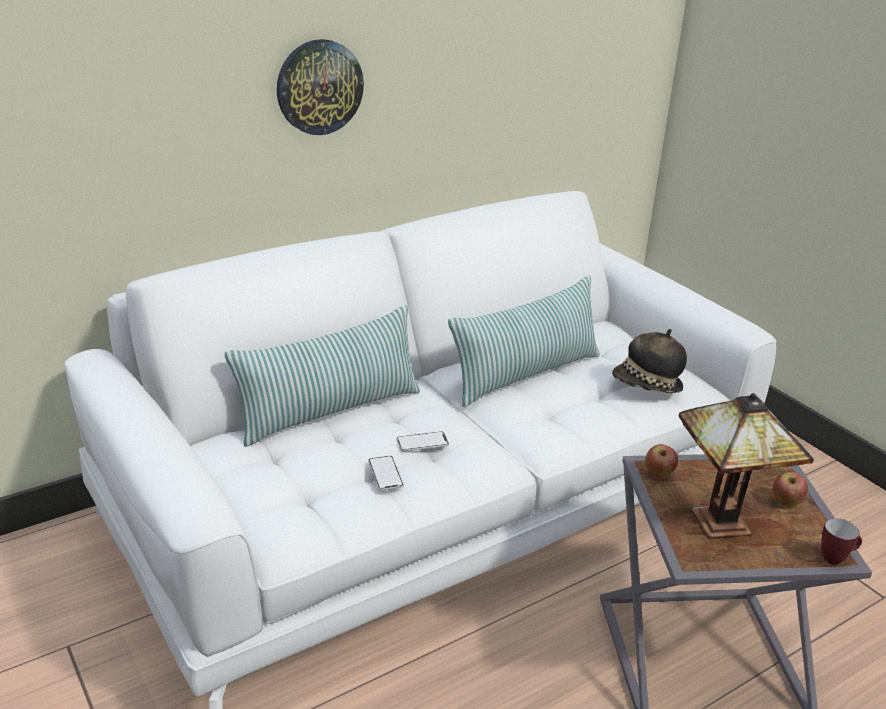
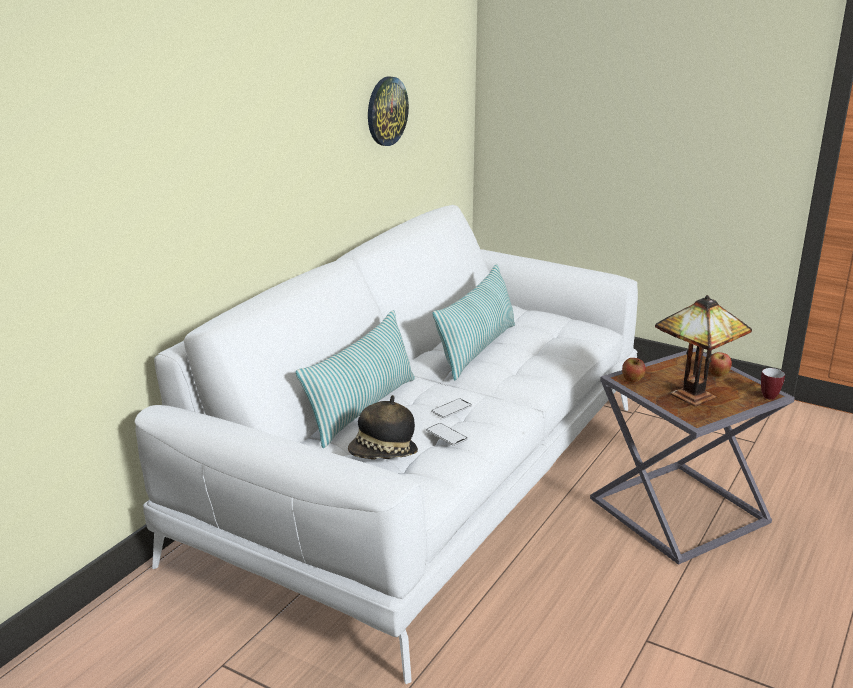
camera: 25 degrees left, 5 degrees down
(319, 87) = (276, 147): wall clock -> wall clock (386, 111)
(647, 386) = (565, 335): hat -> hat (383, 455)

